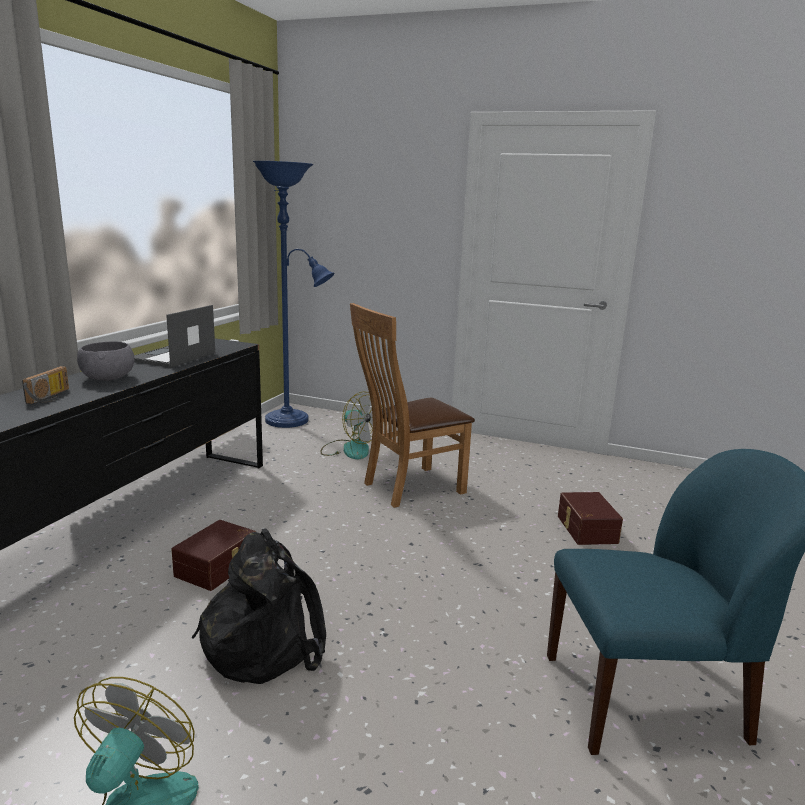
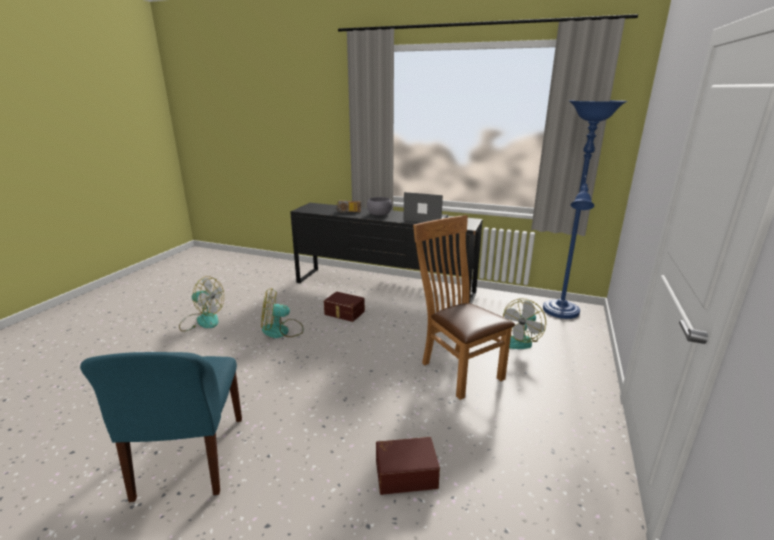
camera: 90 degrees right, 5 degrees up
(263, 643) = (282, 331): black backpack -> fan

